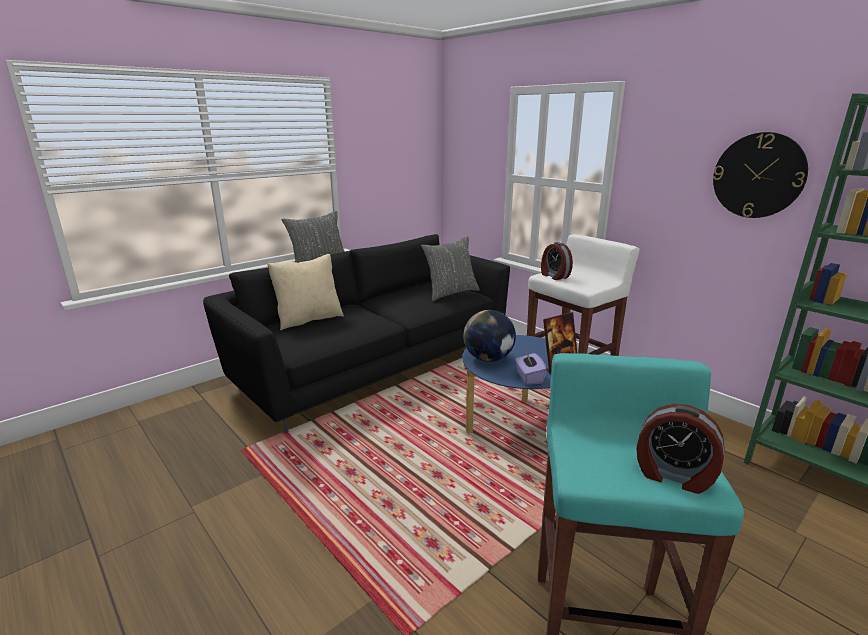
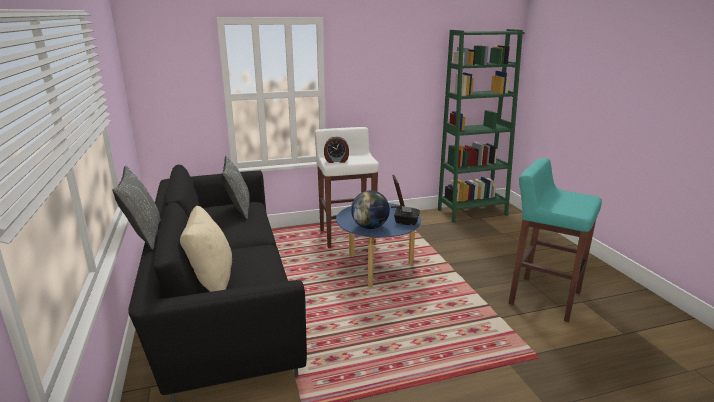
camera: 65 degrees left, 0 degrees up
(529, 378) = (406, 222): purple tissue box -> black tissue box
(673, 476) = (581, 199): alarm clock -> none
(758, 175) = (411, 72): wall clock -> none

